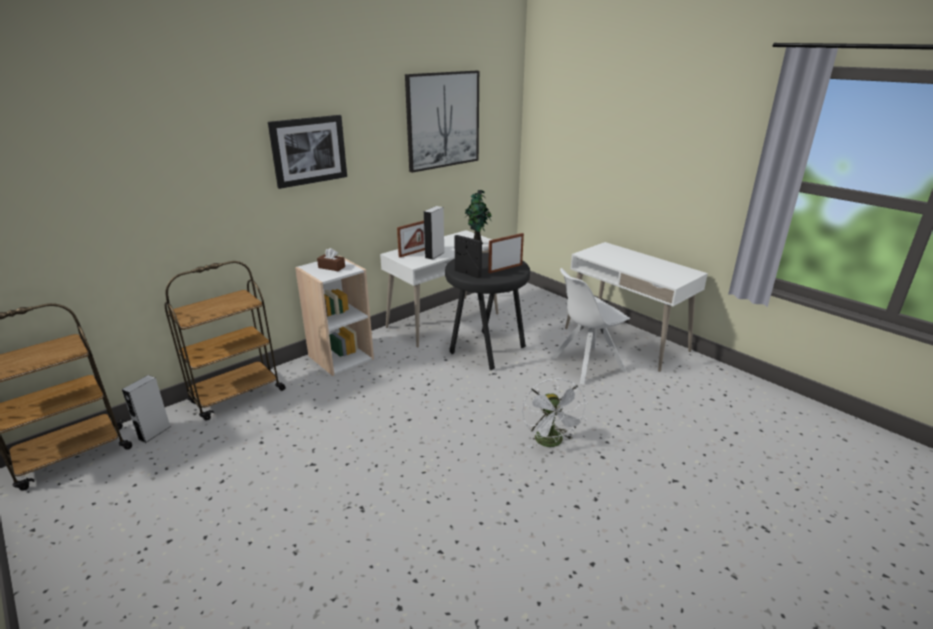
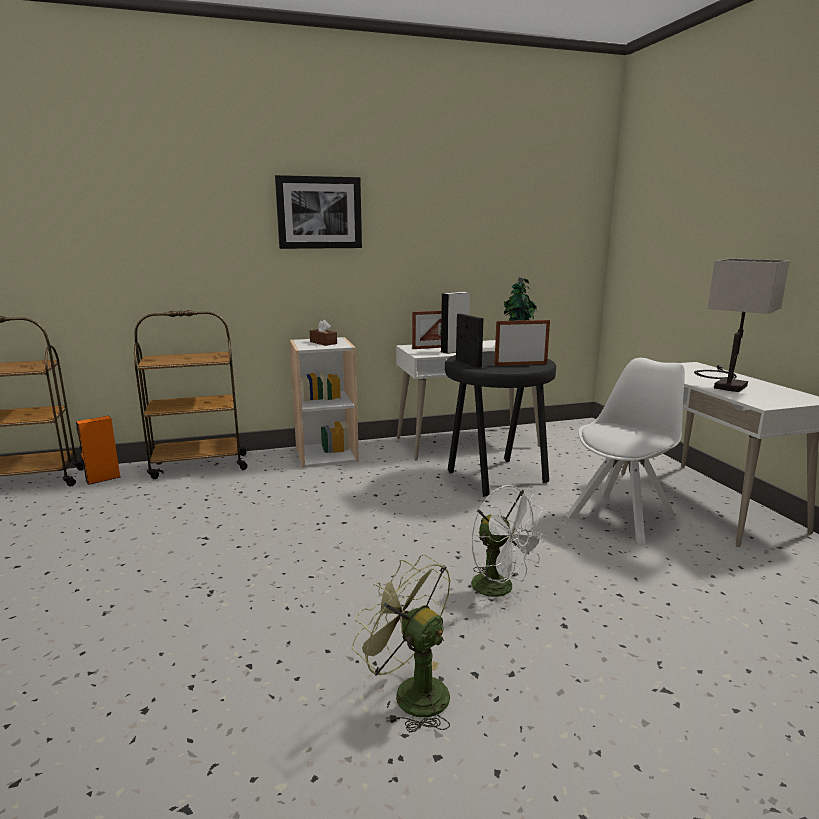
camera: 25 degrees right, 10 degrees down
(154, 433) = (103, 479): grey speaker -> orange speaker
(443, 120) = (494, 199): picture -> none
(550, 531) = (411, 692): none -> green fan
(551, 443) = (501, 589): white fan -> white fan turned 60 degrees counterclockwise
(586, 365) = (622, 516): white chair -> white chair turned 135 degrees clockwise
(637, 262) = (725, 381): none -> table lamp

